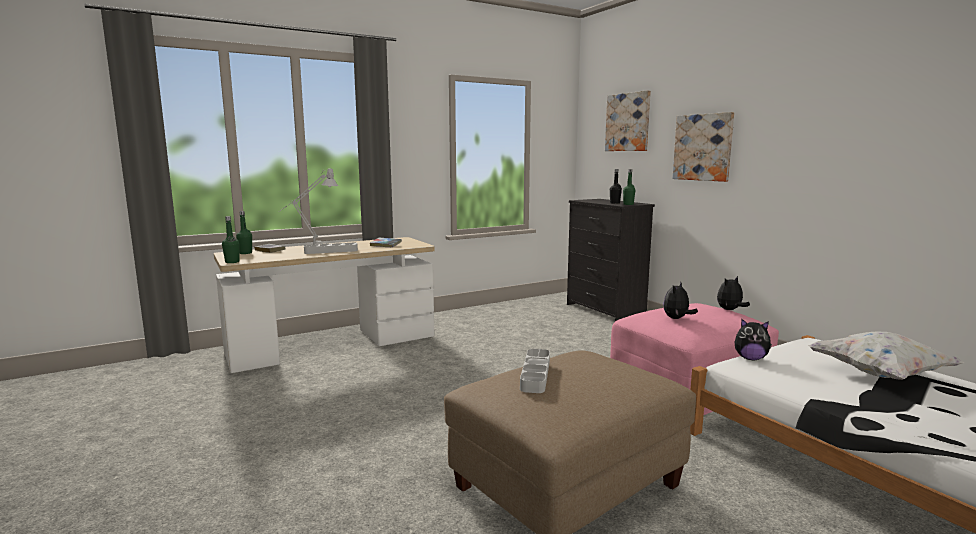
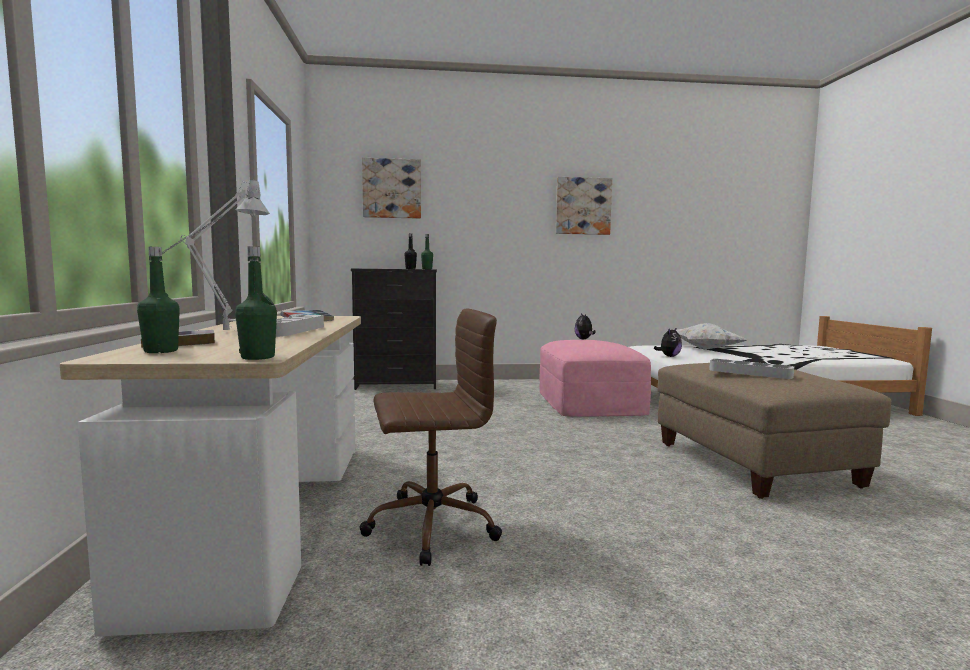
camera: 65 degrees left, 5 degrees down
(335, 379) = (429, 526): none -> brown office chair
(677, 318) = (604, 345): plush toy -> none
(703, 147) = (485, 217): picture -> picture (583, 206)

